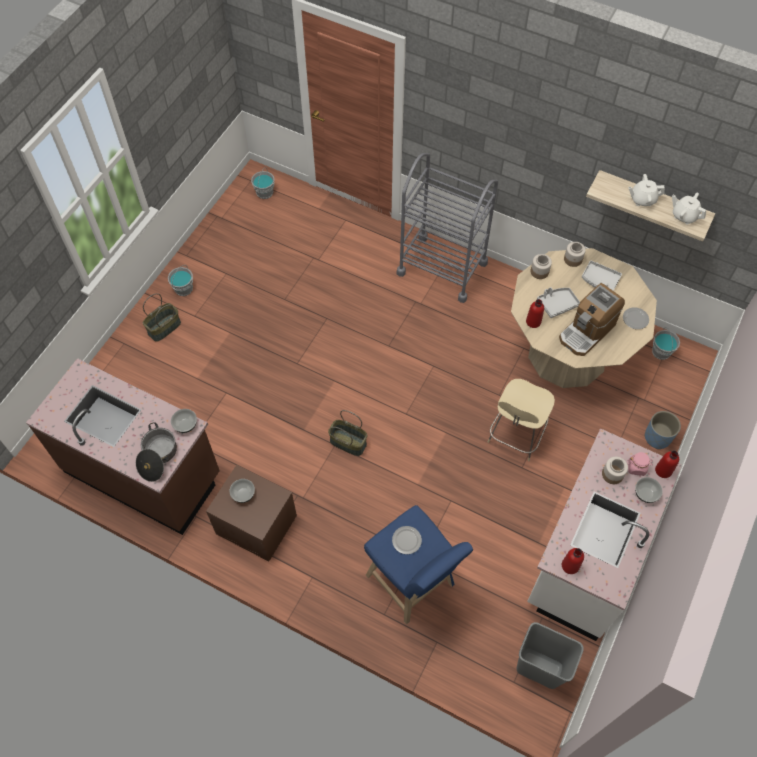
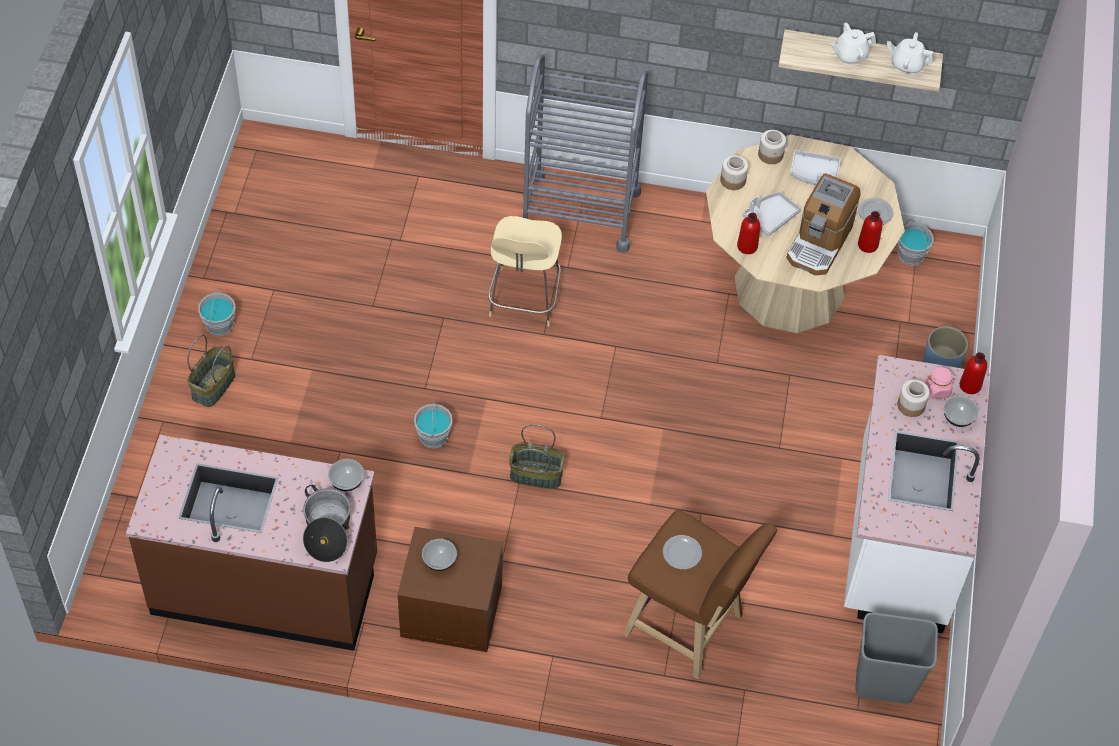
camera: 20 degrees left, 5 degrees down
(264, 192) = (284, 162): grey bucket -> grey bucket (433, 436)
(413, 584) = (688, 628): blue stool -> brown stool
(516, 435) = (757, 409): beige chair -> beige chair (523, 300)
(570, 565) = (896, 523): red bottle -> red bottle (867, 245)

